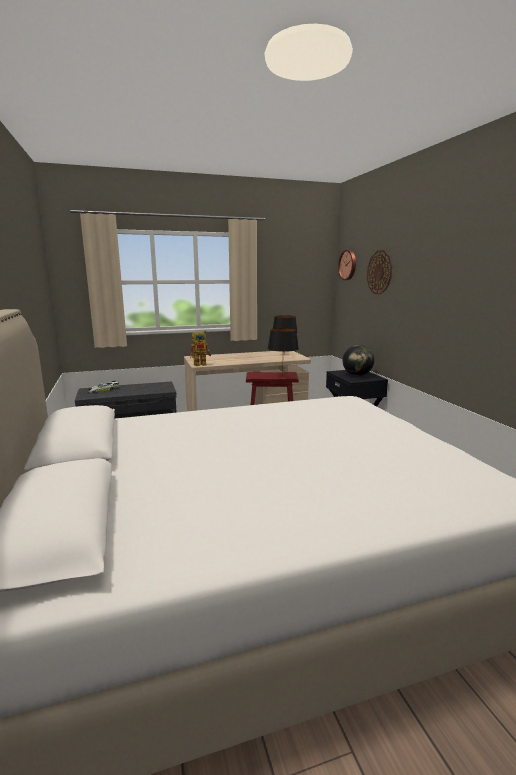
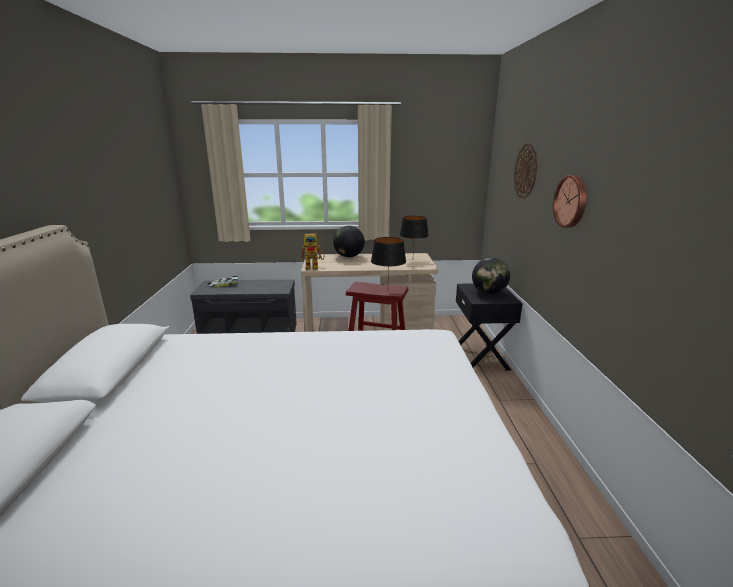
camera: 15 degrees right, 5 degrees up
(225, 355) = (349, 256): none -> globe
(348, 265) = (500, 157): wall clock -> wall clock (572, 201)

